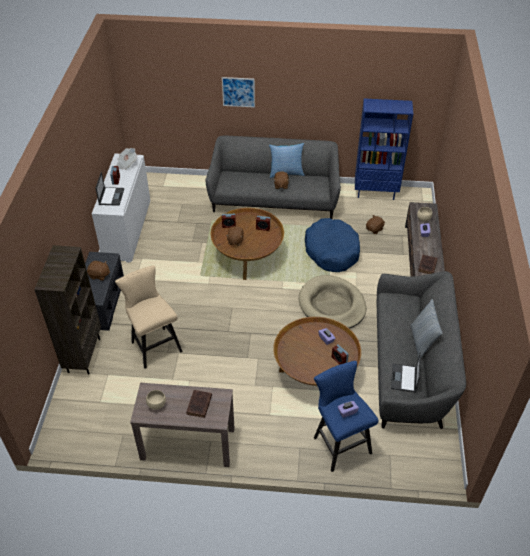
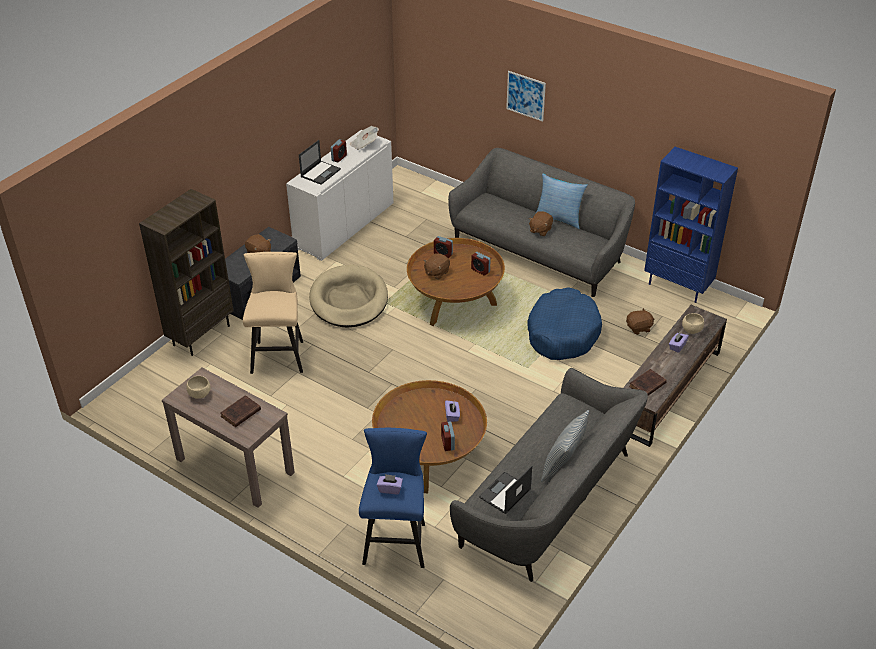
camera: 30 degrees right, 5 degrees down
(332, 305) = (511, 392): beige dog bed -> beige dog bed (349, 300)

